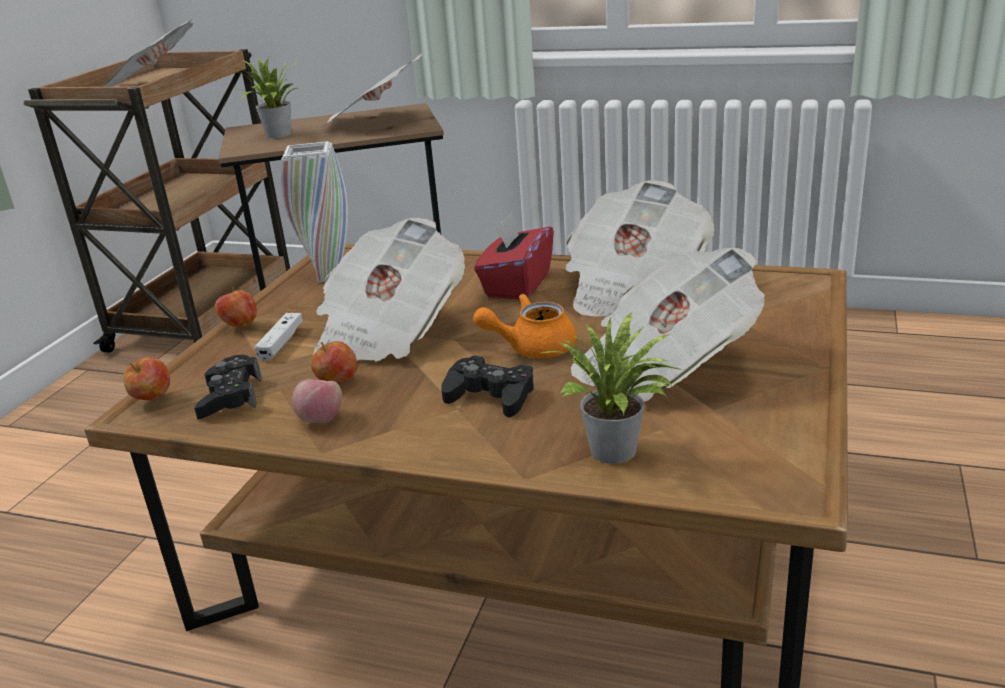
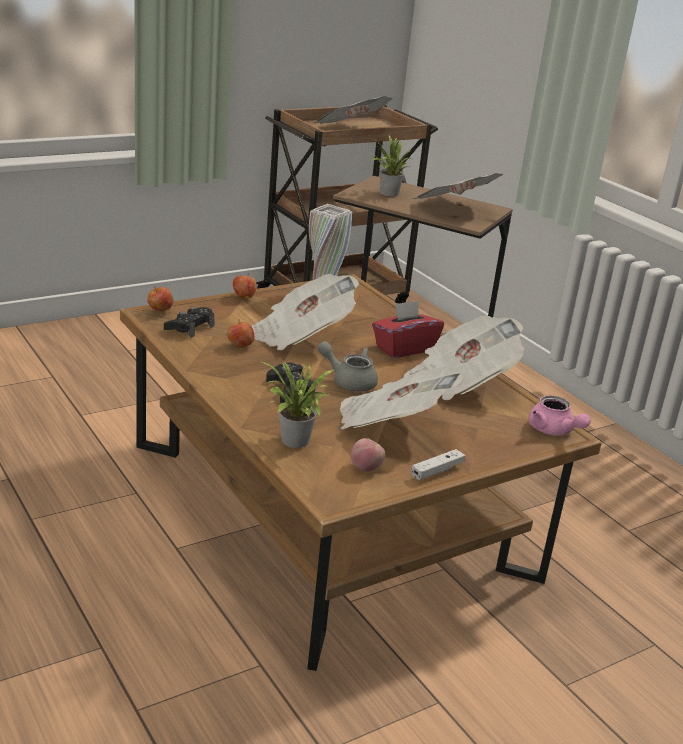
camera: 35 degrees right, 0 degrees up
(281, 343) = (247, 315): white game controller -> white game controller (437, 470)
(321, 420) = (207, 357): apple -> apple (366, 468)
(532, 348) = (349, 381): orange teapot -> grey teapot
(797, 282) = (554, 431): none -> pink teapot

